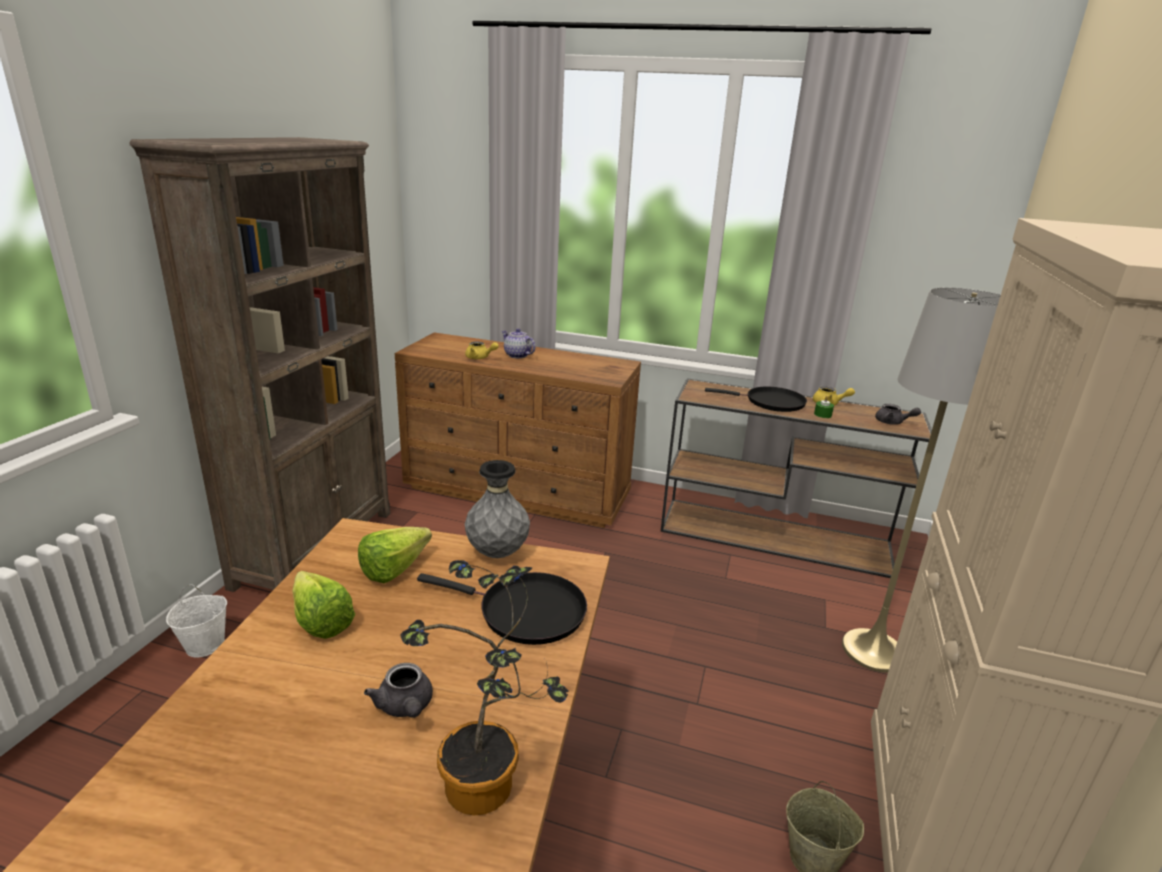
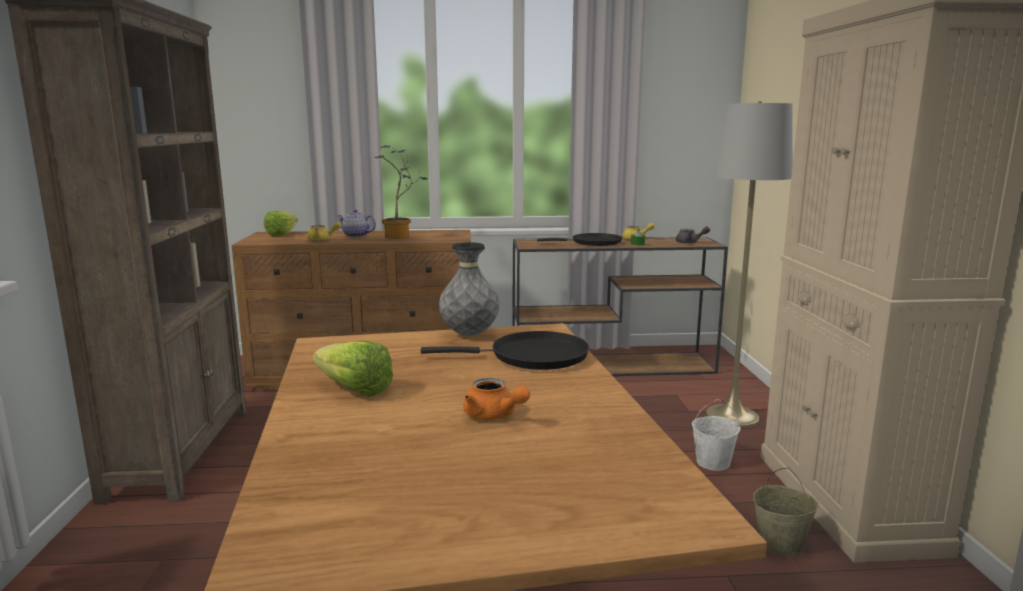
camera: 20 degrees left, 10 degrees down
(206, 645) = (102, 552): white bucket -> white bucket (713, 462)
(400, 568) = (392, 353): lettuce -> lettuce (285, 234)
(405, 707) = (494, 416): grey teapot -> orange teapot
(487, 792) = (616, 439): potted plant -> potted plant (400, 236)

